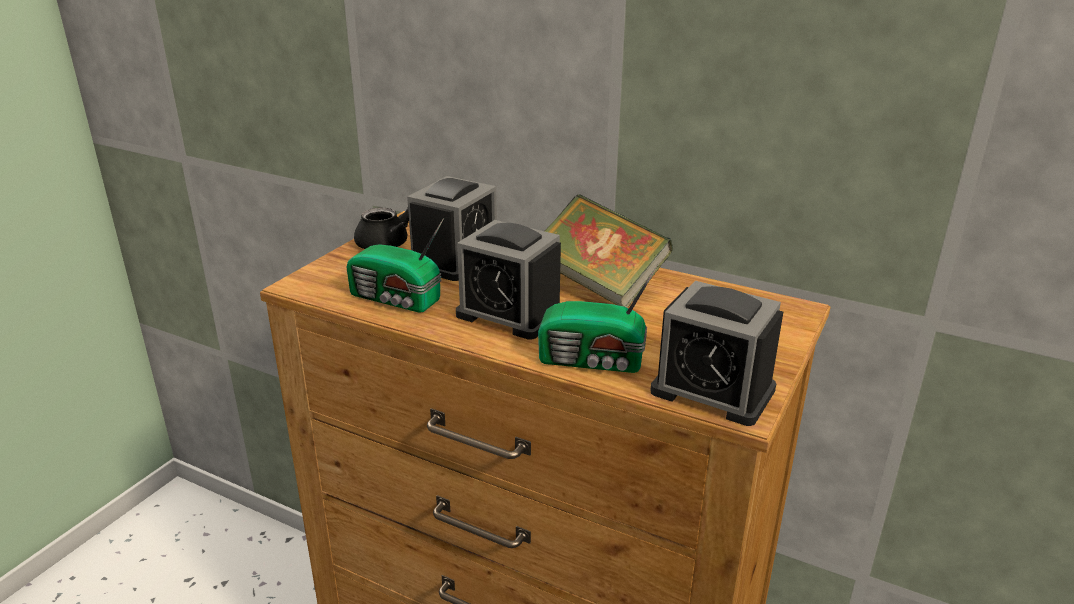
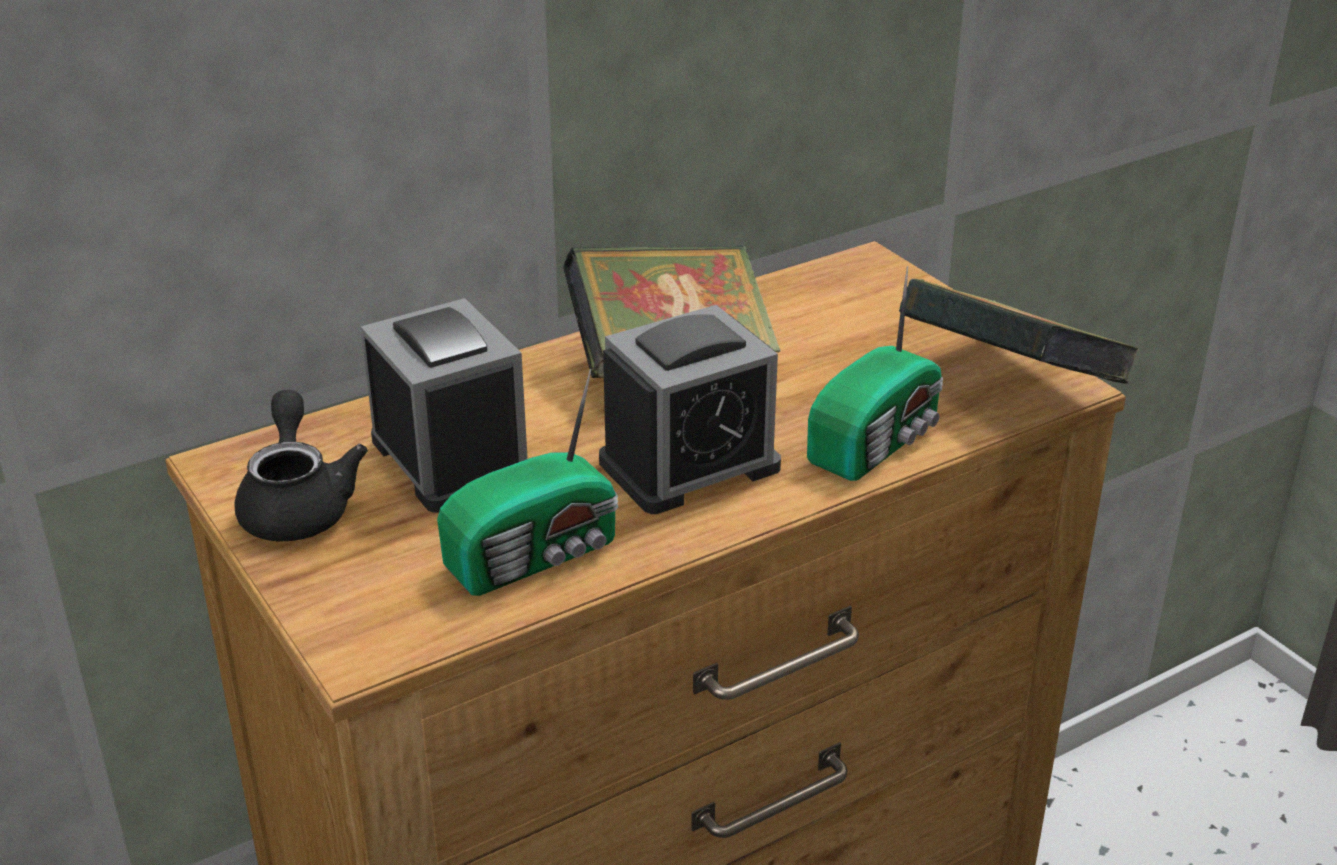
camera: 60 degrees left, 5 degrees up
(712, 391) = (1009, 387): alarm clock -> book

